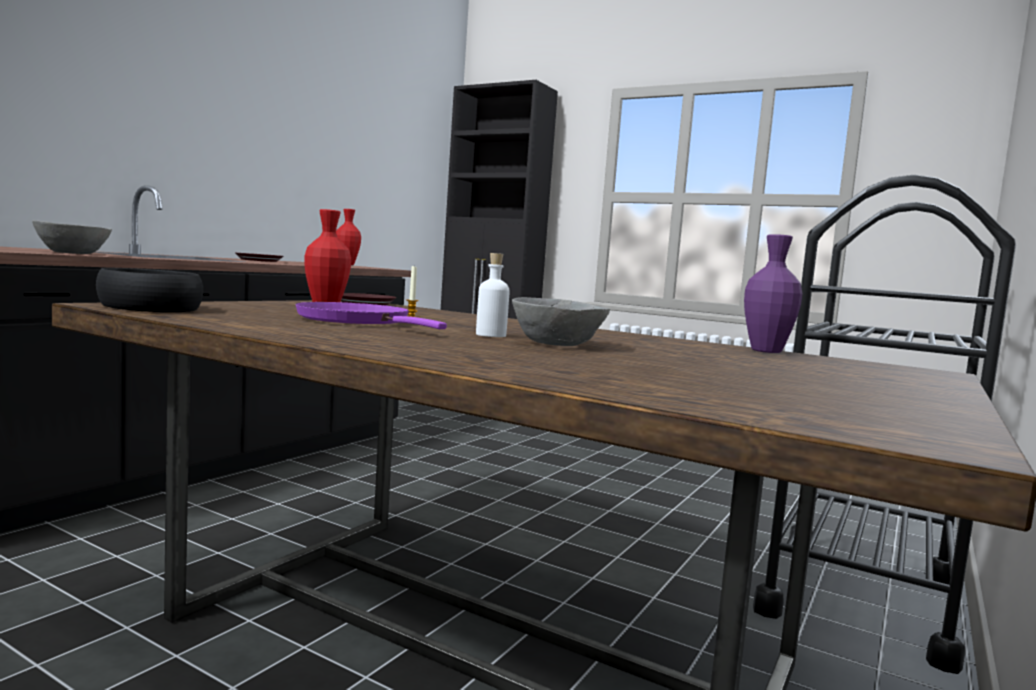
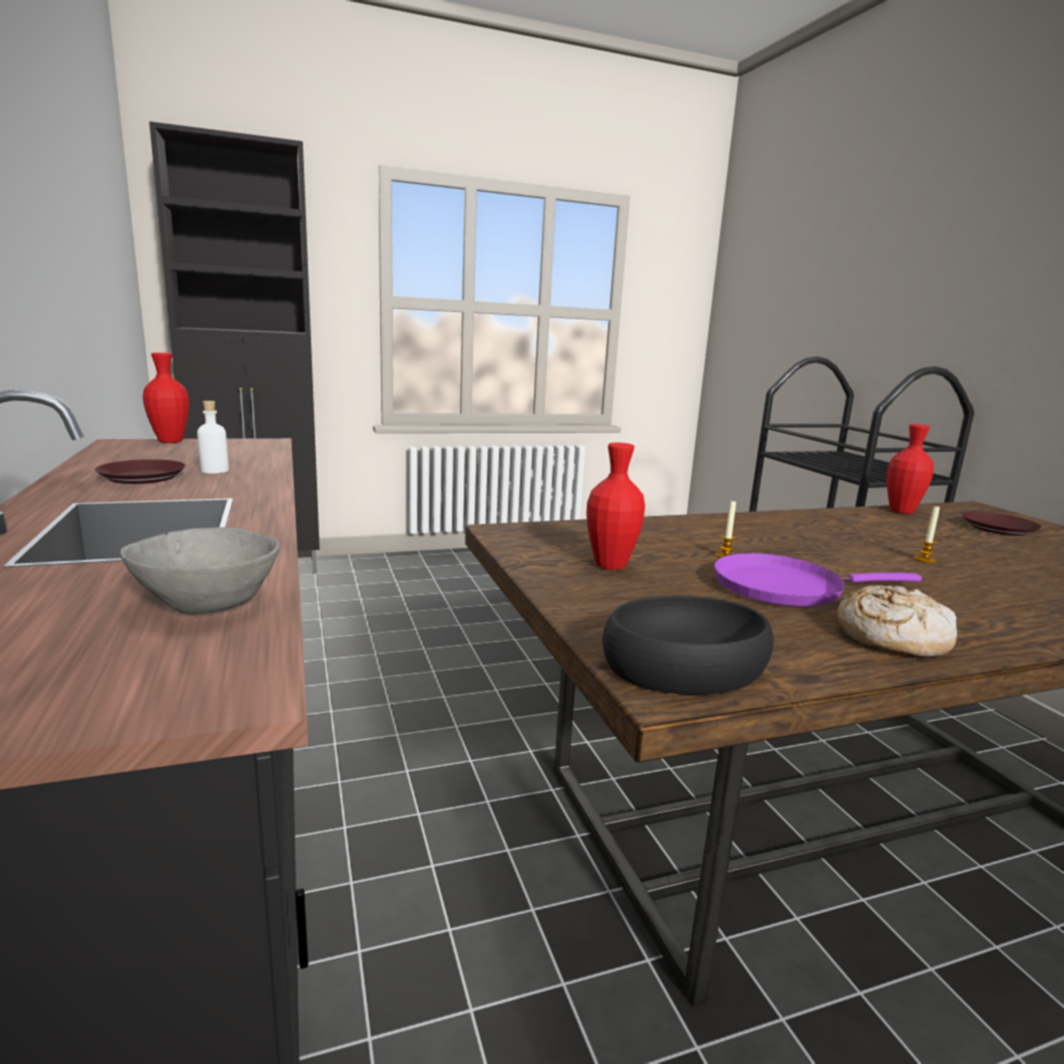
camera: 50 degrees left, 10 degrees up
(279, 327) = (890, 637): none -> bread
(364, 303) = (540, 536): brown plate -> brown plate (998, 529)
(491, 335) = (873, 564): white bottle -> white bottle (214, 470)
(556, 344) = (924, 560): grey bowl -> candle
(766, 351) = (901, 511): purple vase -> red vase

